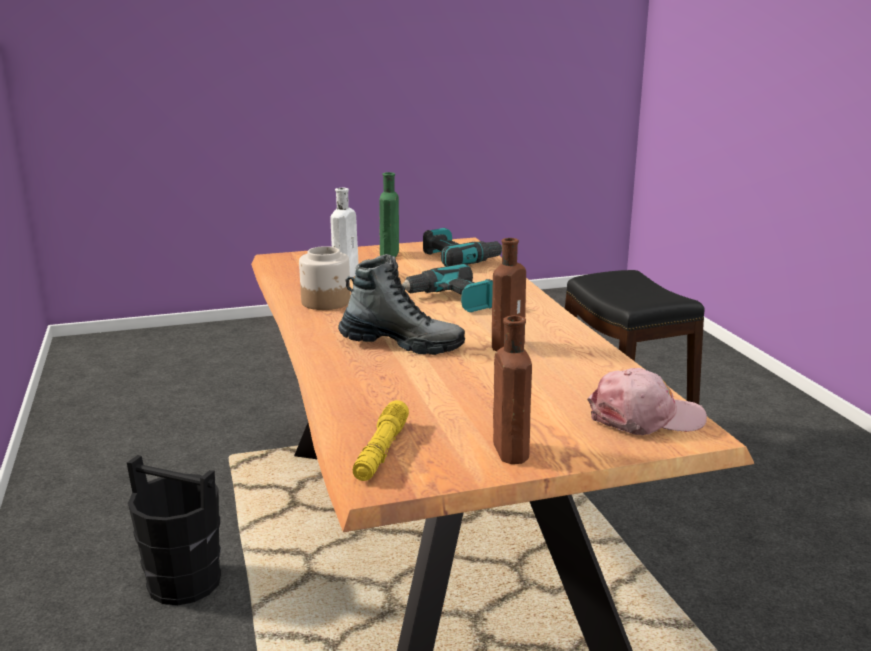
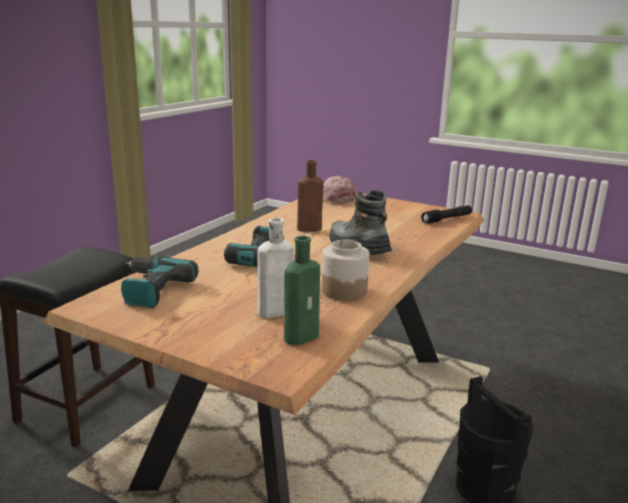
camera: 135 degrees left, 0 degrees up
(381, 451) = (447, 219): yellow flashlight -> black flashlight
(389, 254) = (180, 322): green bottle -> green bottle (303, 336)
(509, 449) = (400, 206): brown bottle -> none

